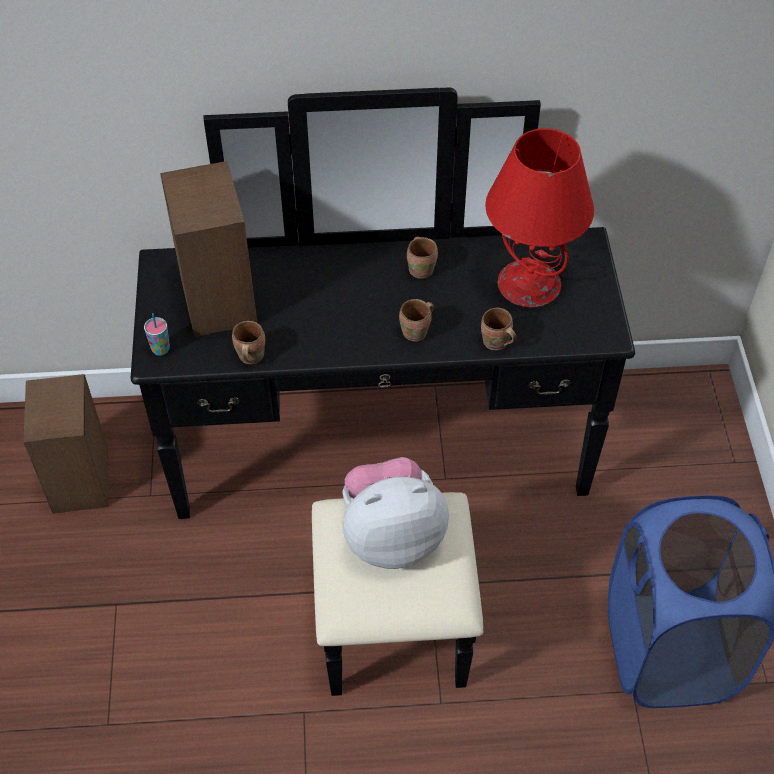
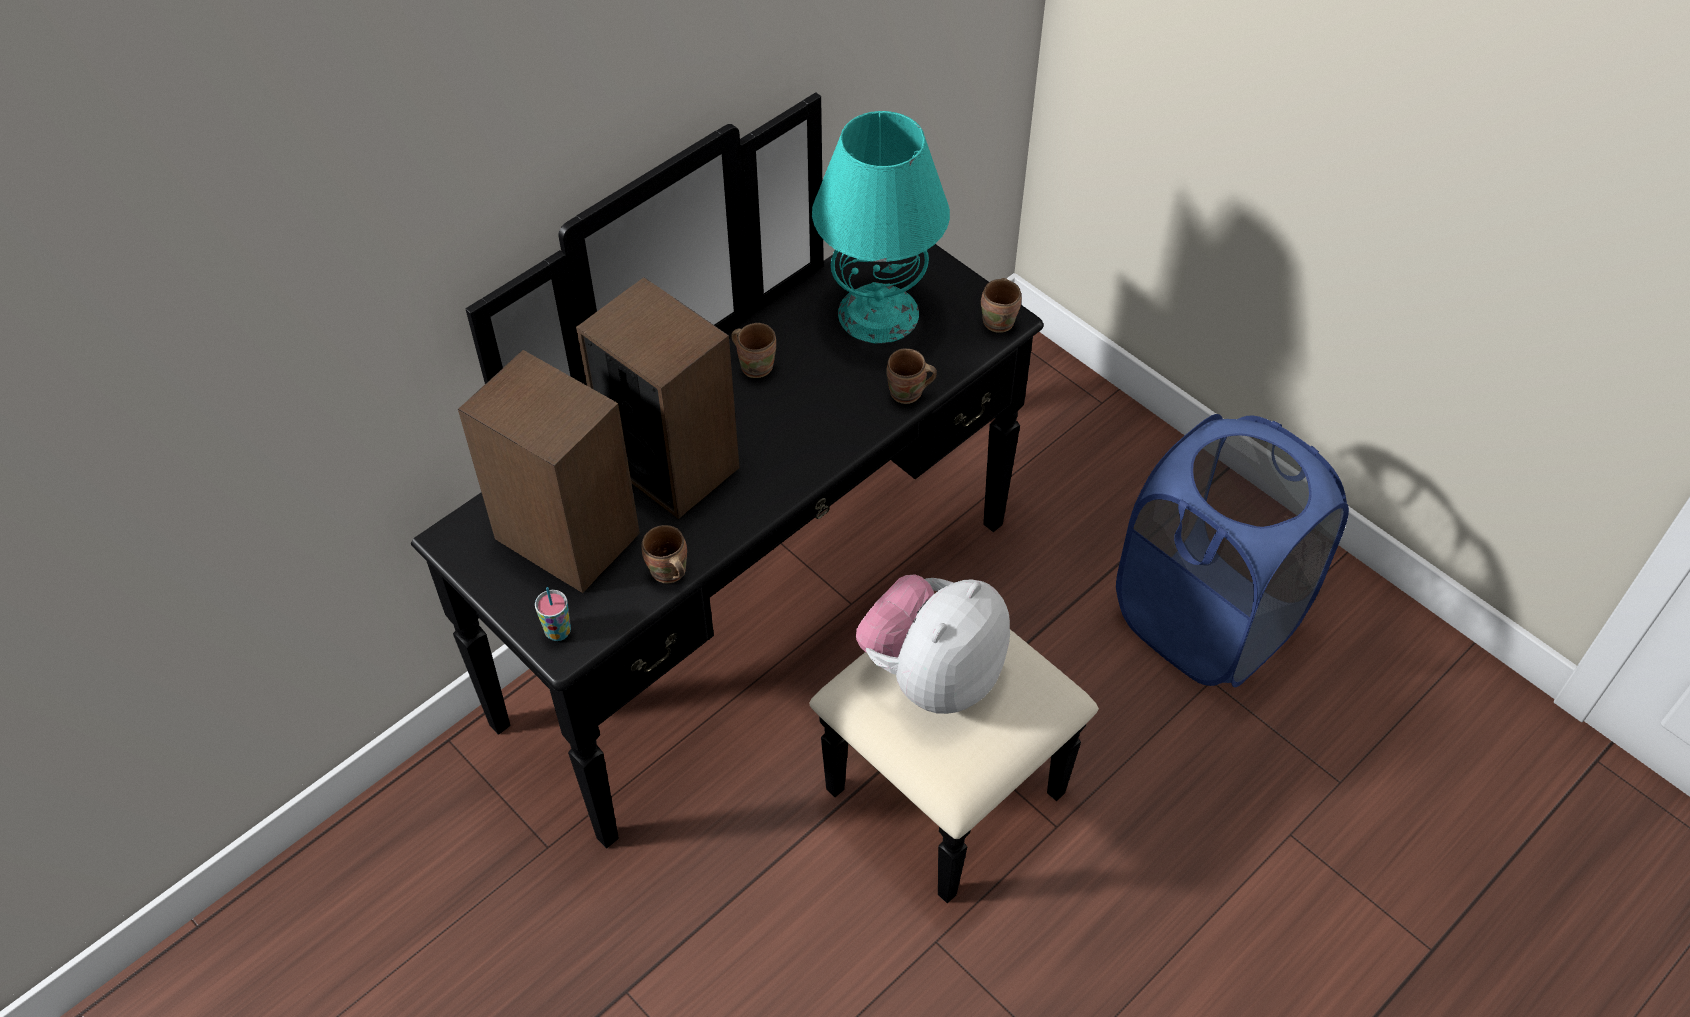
camera: 40 degrees left, 0 degrees up
(81, 479) = (446, 889): speaker -> speaker (670, 463)
(417, 332) = (819, 433): brown mug -> brown mug (1000, 321)
(530, 283) = (879, 312): red table lamp -> turquoise table lamp

